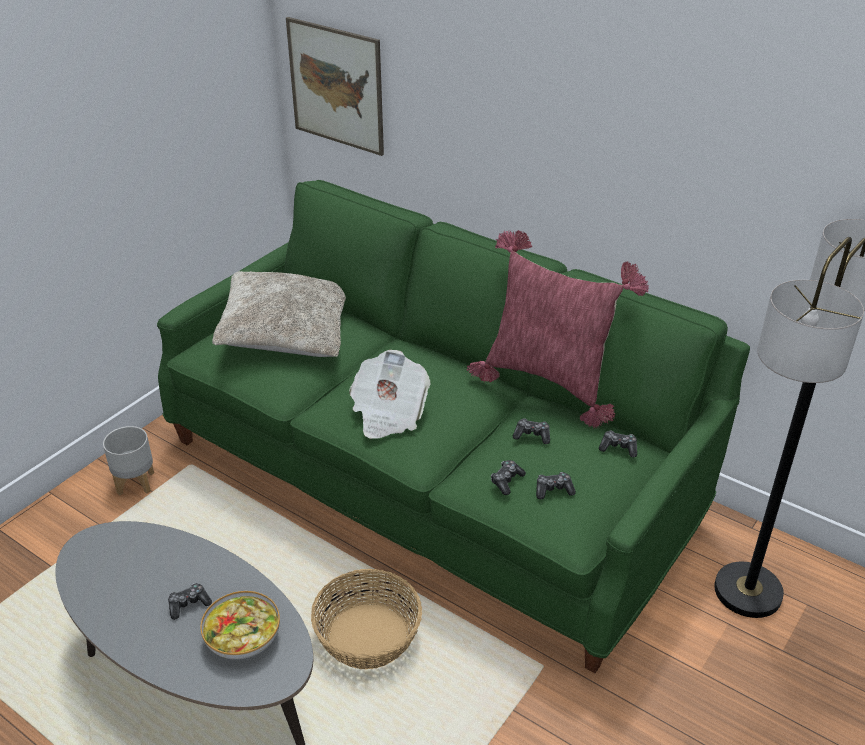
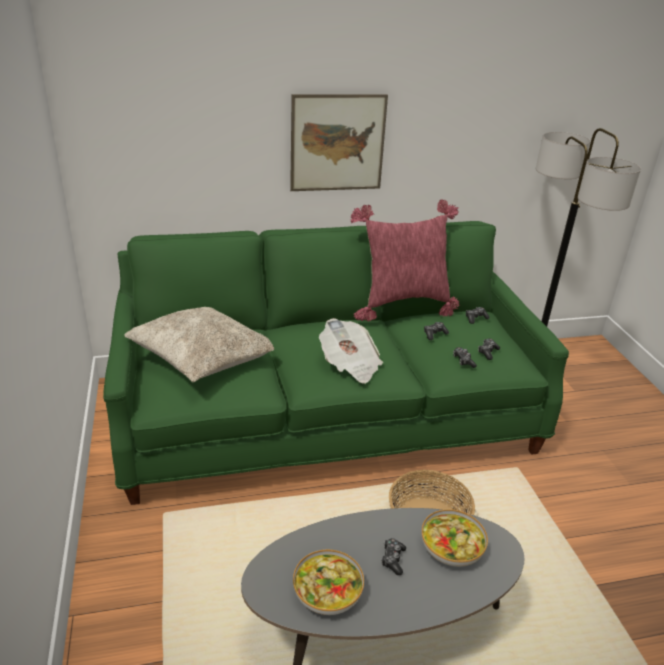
camera: 50 degrees left, 5 degrees down
(111, 585) = (327, 593): none -> bowl
(135, 483) = (139, 555): grey planter -> none
(336, 86) = (134, 151): picture -> picture (337, 143)

